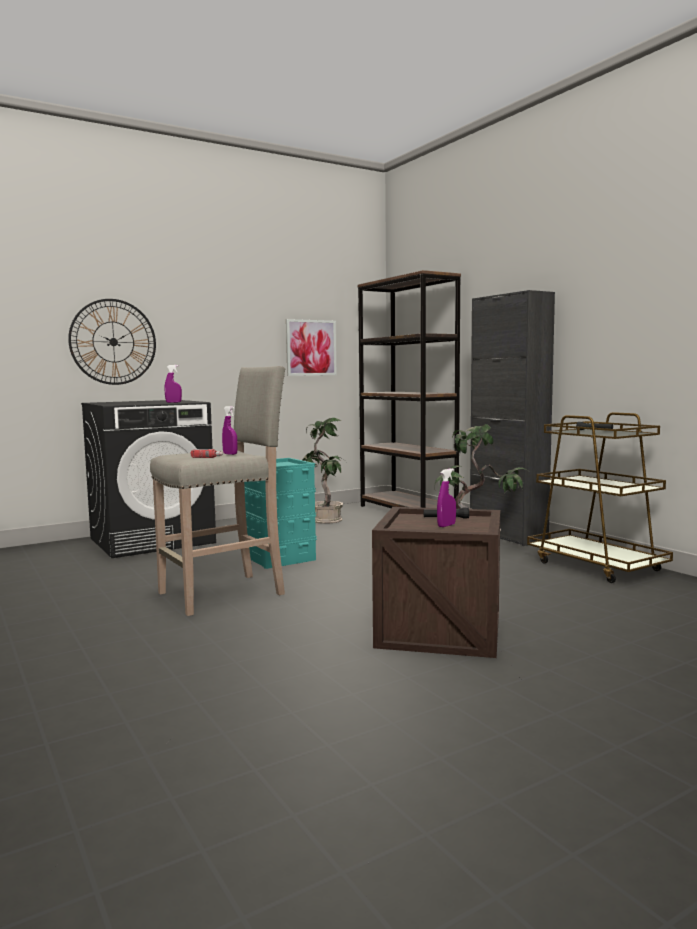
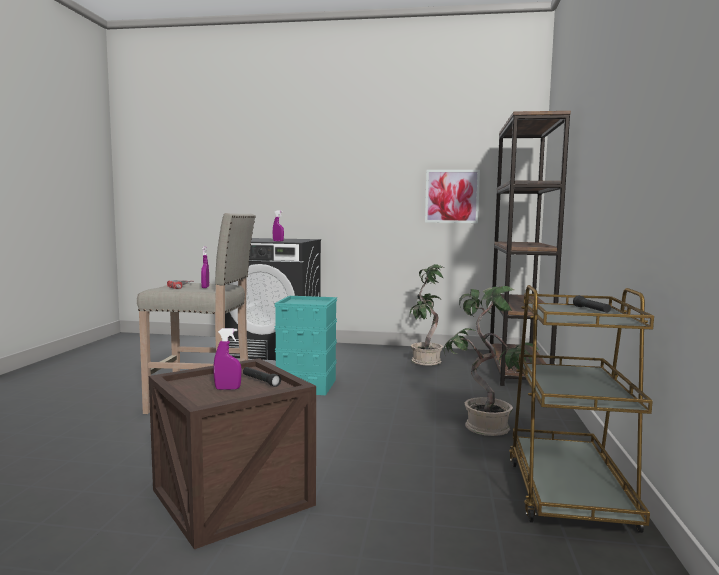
camera: 40 degrees right, 0 degrees up
(113, 342) = (275, 192): wall clock -> none
(507, 536) = (555, 422): black cabinet -> none

